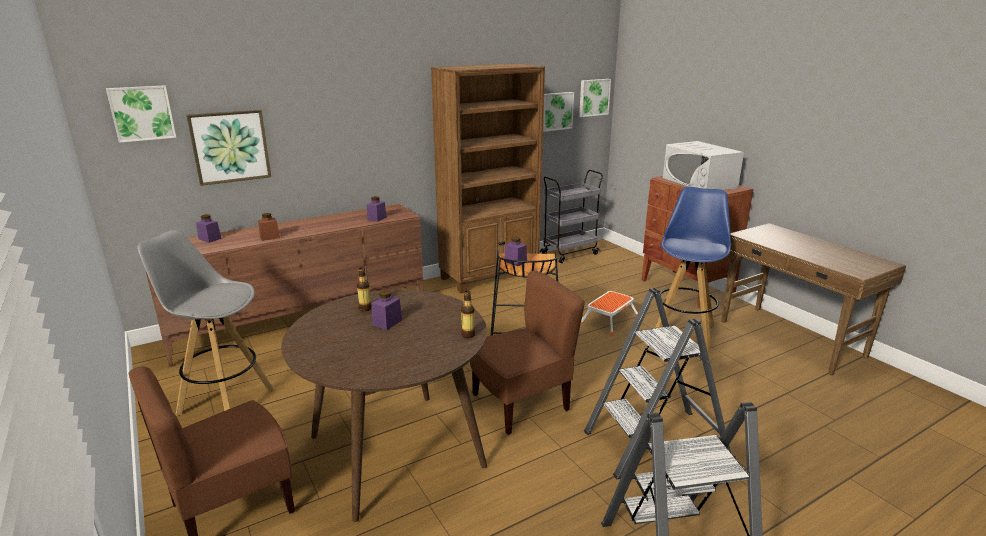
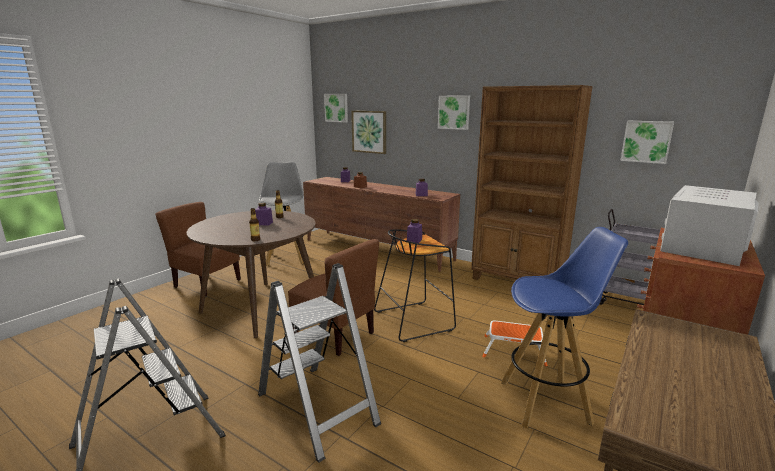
camera: 65 degrees right, 5 degrees down
(593, 97) = (714, 131): picture -> picture (454, 112)

